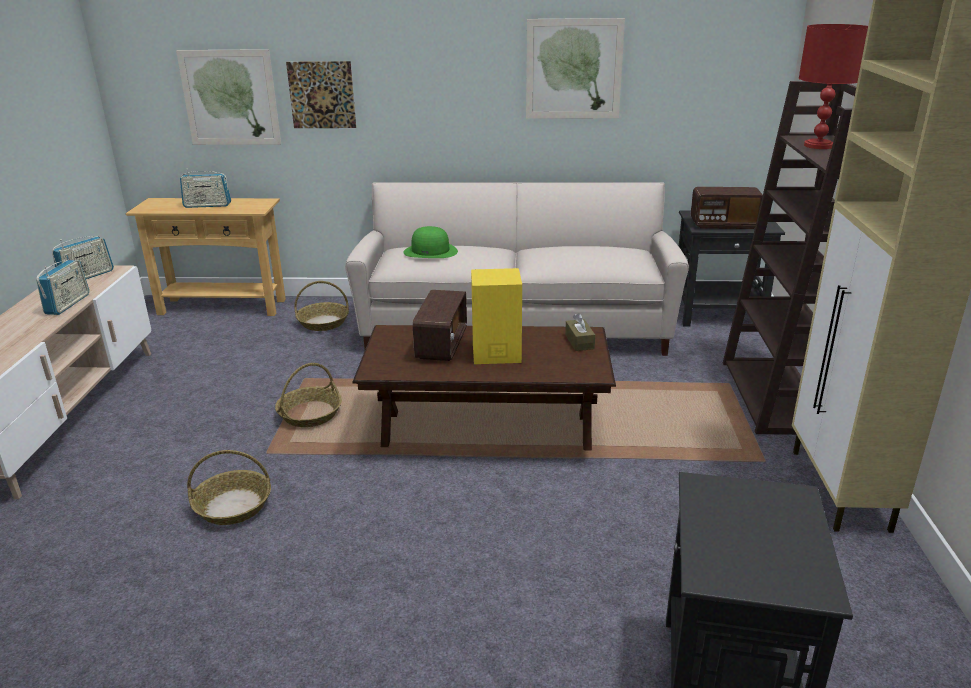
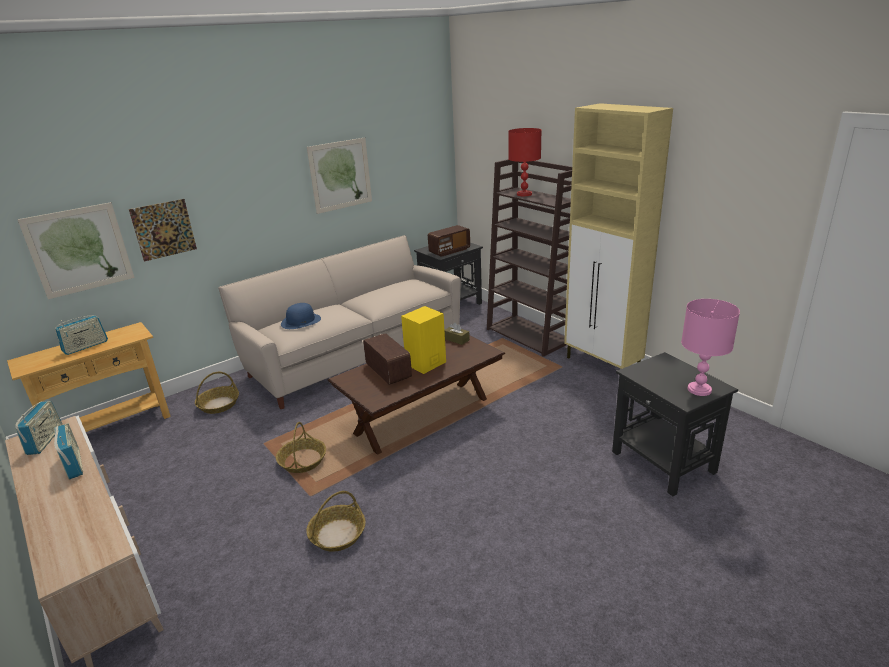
camera: 40 degrees left, 0 degrees up
(430, 251) = (301, 321): green hat -> blue hat
(768, 572) = (699, 390): none -> pink table lamp

